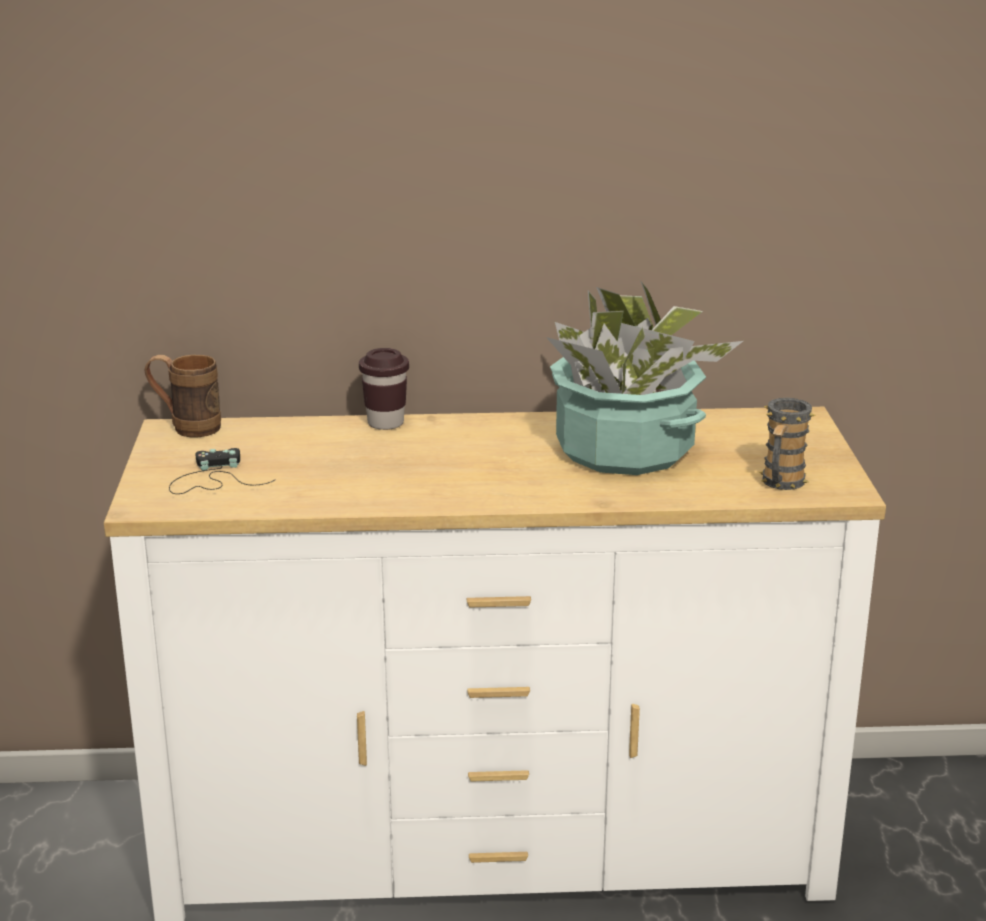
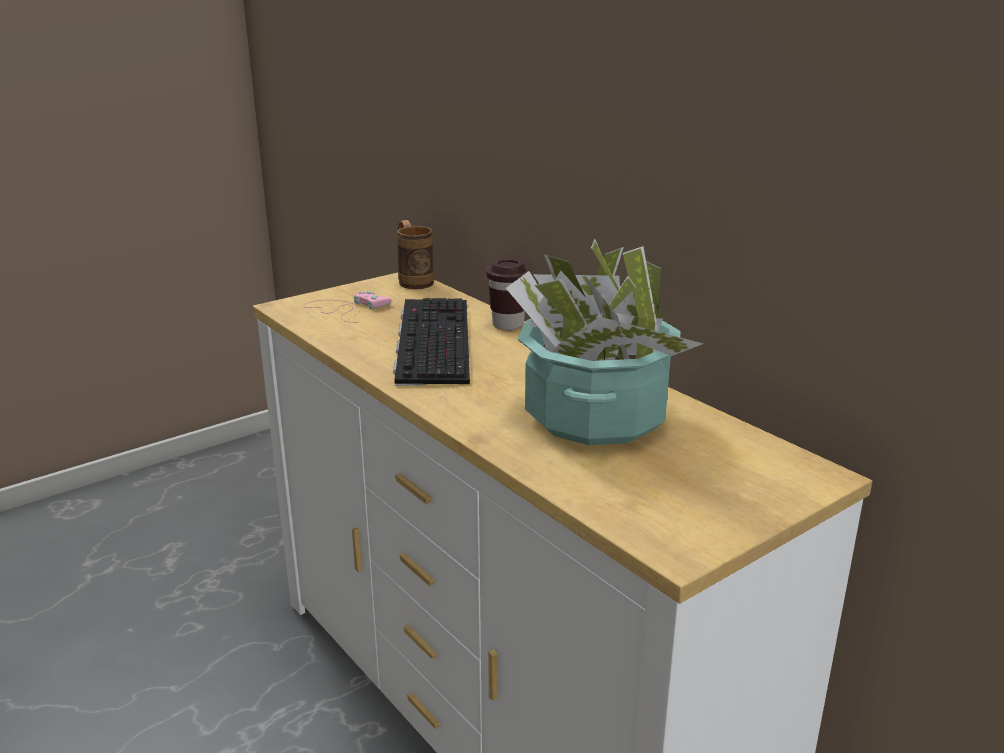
camera: 55 degrees right, 0 degrees up
(213, 479) = (346, 309): black game controller -> pink game controller
(365, 463) = (431, 339): none -> keyboard
(781, 484) = (638, 509): mug -> none

